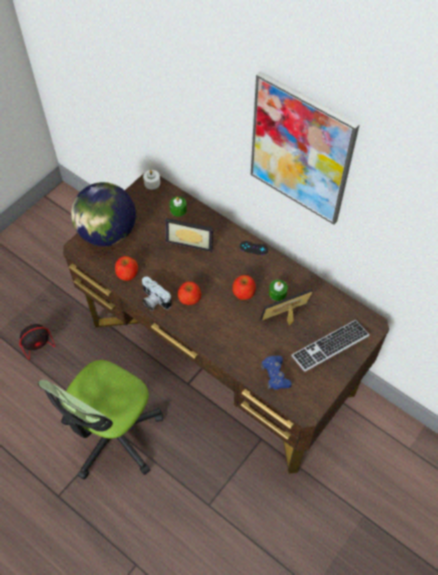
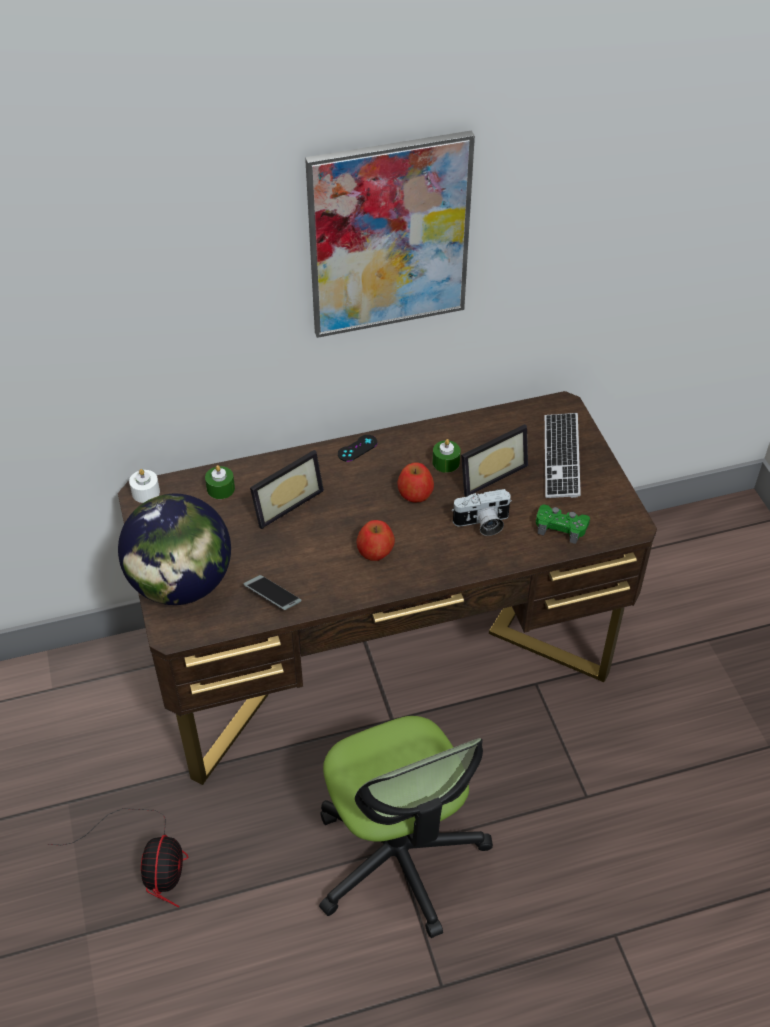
camera: 55 degrees left, 10 degrees down
(127, 273) = (272, 596): apple -> phone
(153, 300) = (344, 590): camera -> camera (482, 524)
(275, 375) = (561, 527): blue game controller -> green game controller
(287, 317) = (488, 473): picture frame -> picture frame turned 135 degrees counterclockwise

